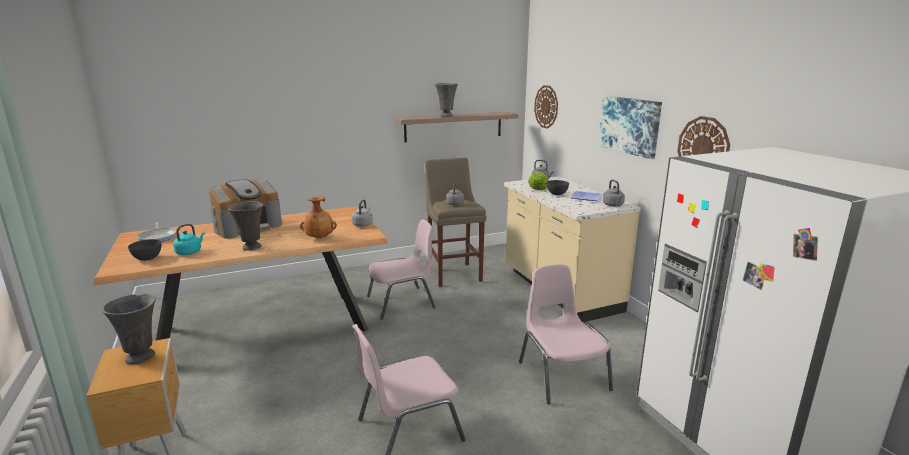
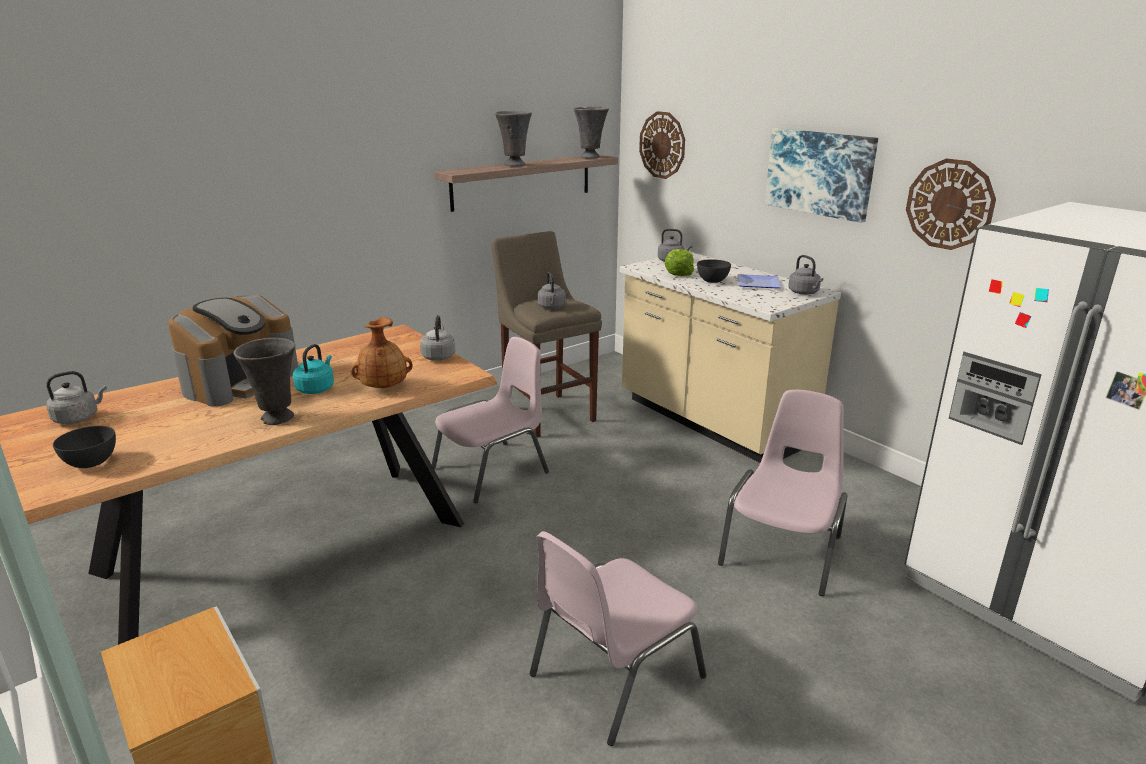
camera: 15 degrees left, 5 degrees up
(141, 357) = (187, 652): grey vase -> grey vase (590, 157)
(158, 237) = (79, 418): frying pan -> grey kettle
(190, 252) = (167, 440): turquoise kettle -> turquoise kettle (316, 388)
(562, 375) = (783, 550): pink chair -> pink chair turned 60 degrees clockwise

